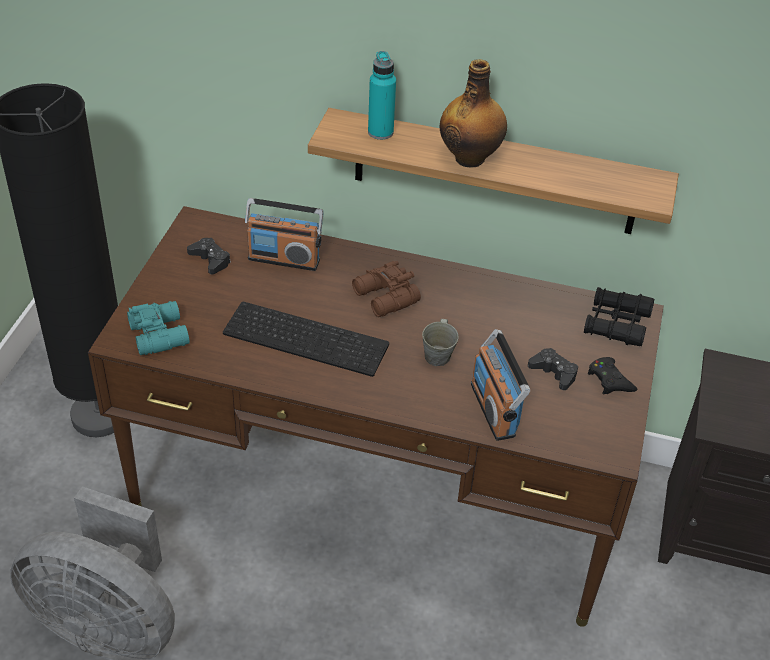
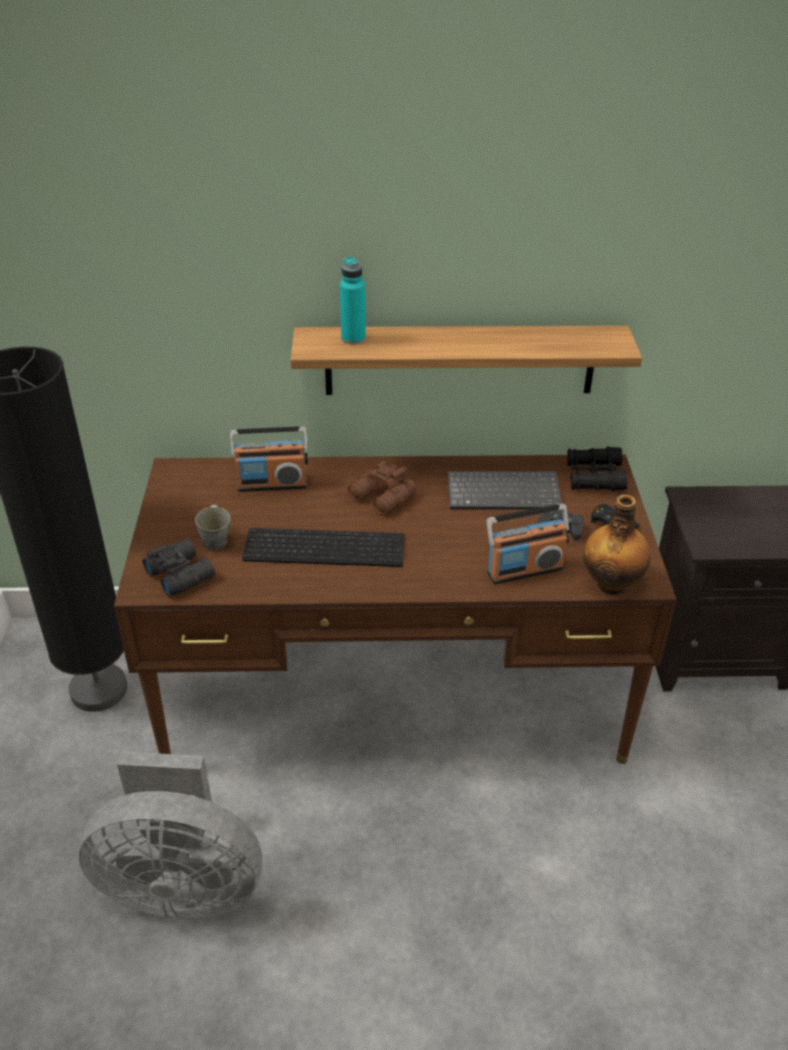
camera: 15 degrees left, 5 degrees down
(160, 334) = (180, 573): turquoise binoculars -> black binoculars
(210, 260) = (201, 499): black game controller -> none
(438, 356) = (453, 536): grey mug -> grey mug (216, 541)
(470, 158) = (445, 344): bottle -> bottle (611, 583)
(494, 409) = (524, 570): radio -> radio turned 75 degrees counterclockwise
(513, 319) = (505, 492): none -> keyboard

